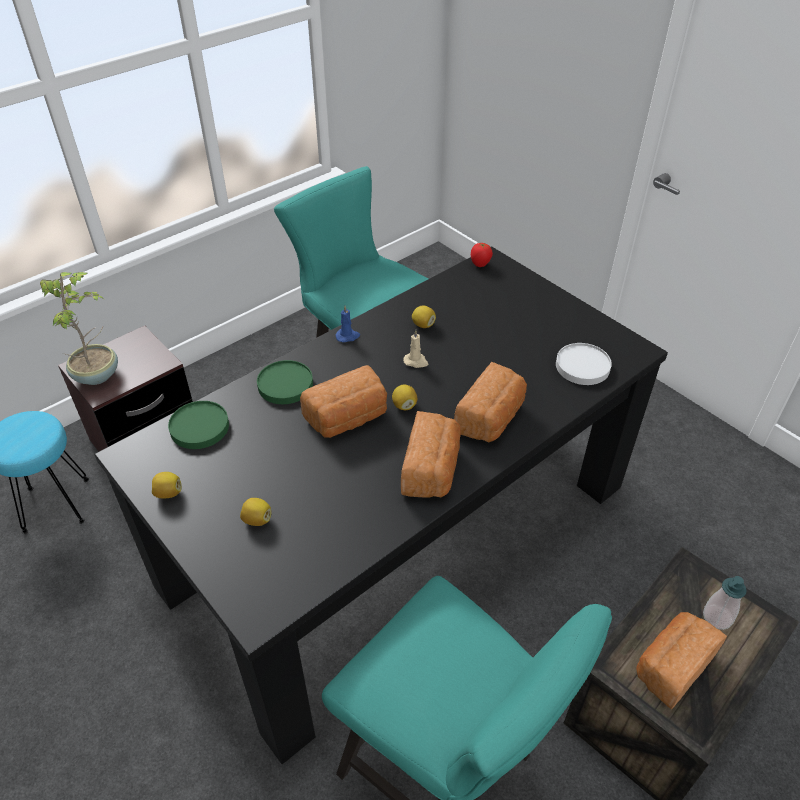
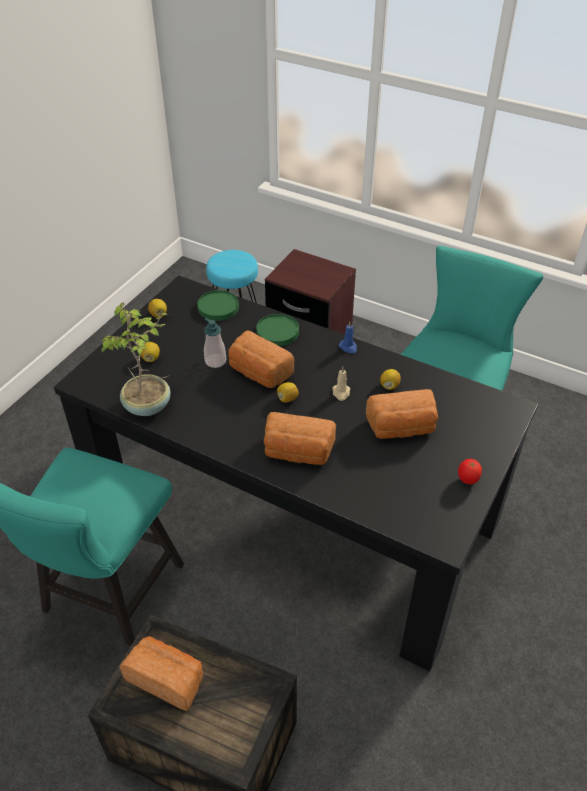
camera: 70 degrees right, 0 degrees up
(98, 374) = (295, 268): potted plant -> potted plant (148, 406)
(431, 470) = (227, 430): bread -> bread (401, 428)
(480, 265) = (500, 402): tomato -> tomato (467, 480)
(582, 366) = (397, 502): white plate -> none
(717, 617) = (227, 712): soap dispenser -> soap dispenser (215, 361)

